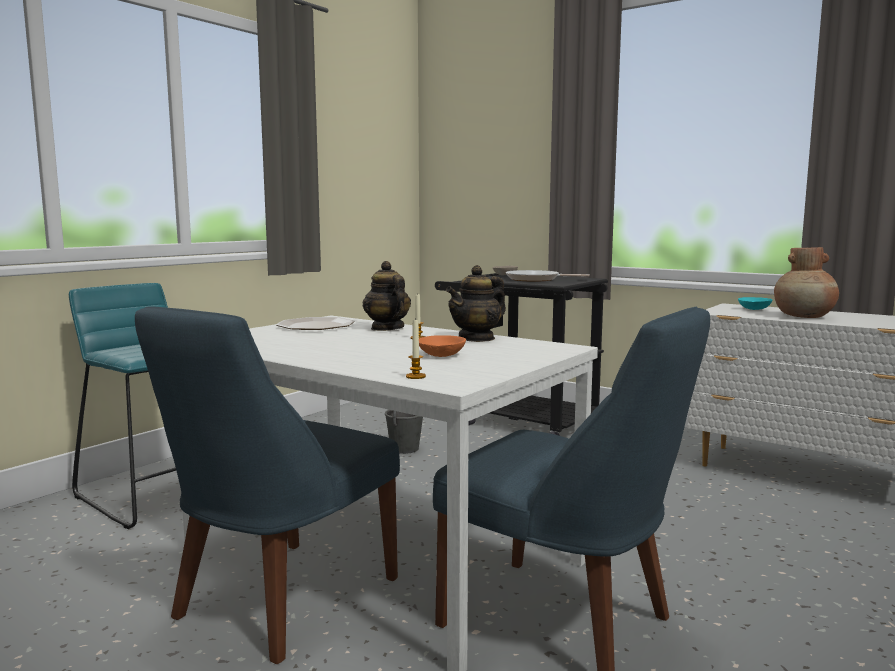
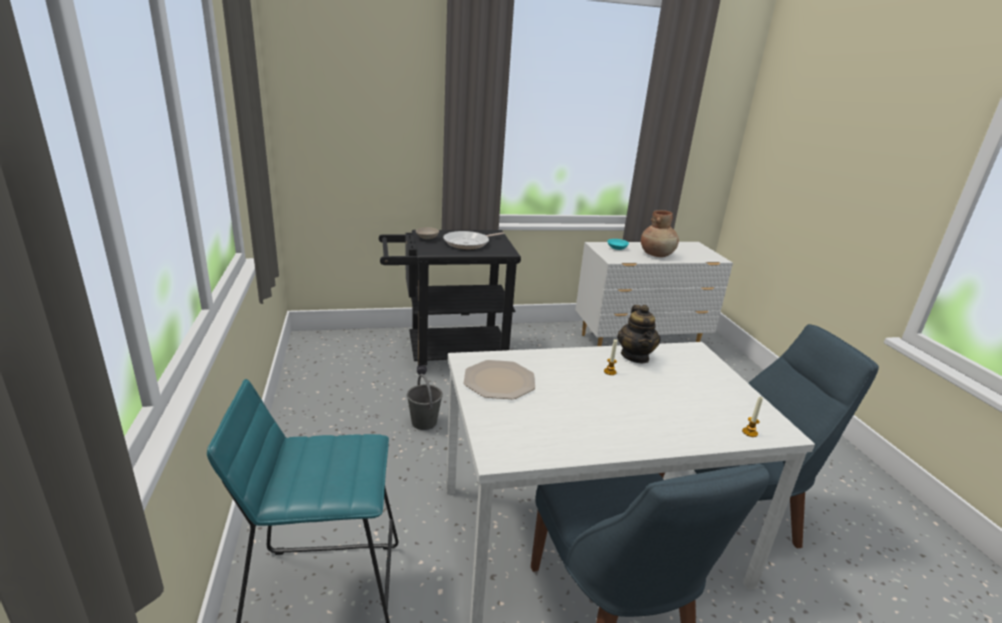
camera: 50 degrees left, 15 degrees up
(387, 328) = (552, 363): teapot -> none
(442, 354) = (682, 392): orange bowl -> none

